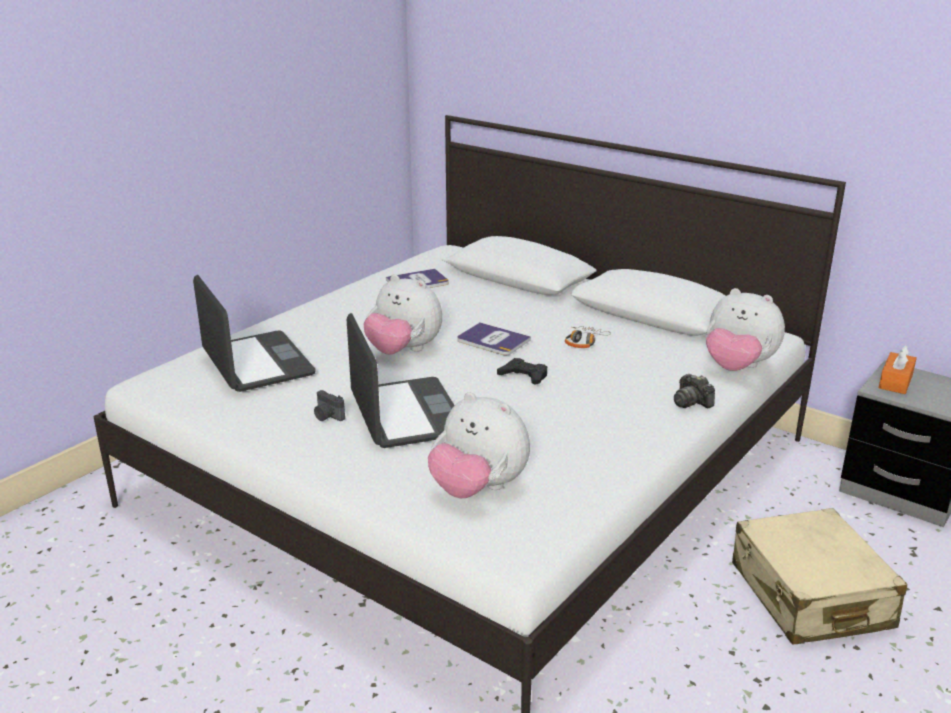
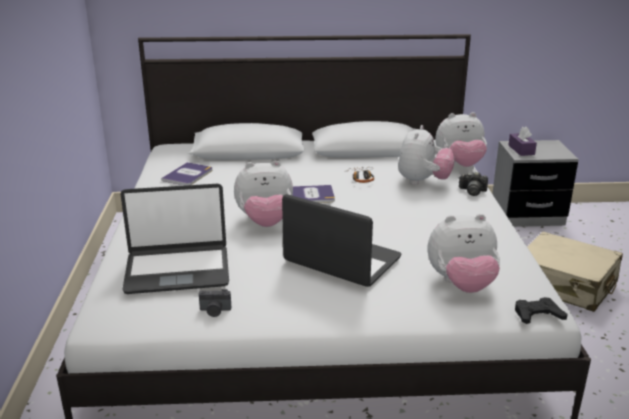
camera: 40 degrees left, 0 degrees up
(256, 363) = (177, 270): laptop -> laptop turned 150 degrees clockwise
(327, 416) = (294, 284): camera -> camera (215, 311)
(524, 376) = (366, 210): black game controller -> black game controller (538, 315)
(649, 370) = (423, 182): none -> plush toy
(895, 381) = (521, 150): orange tissue box -> purple tissue box

